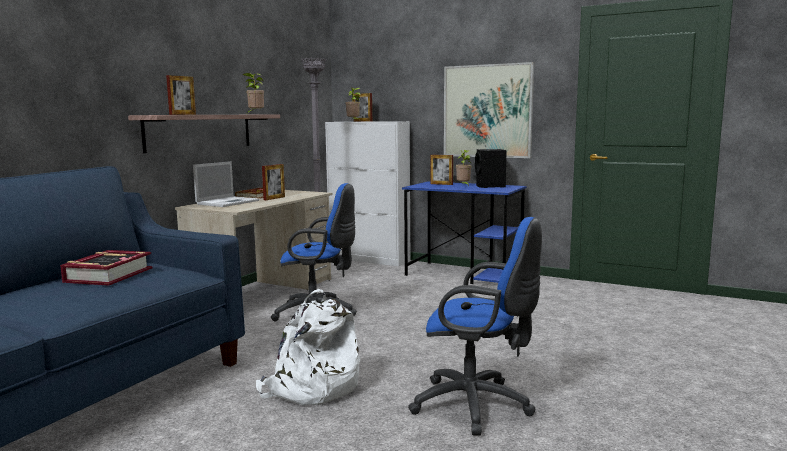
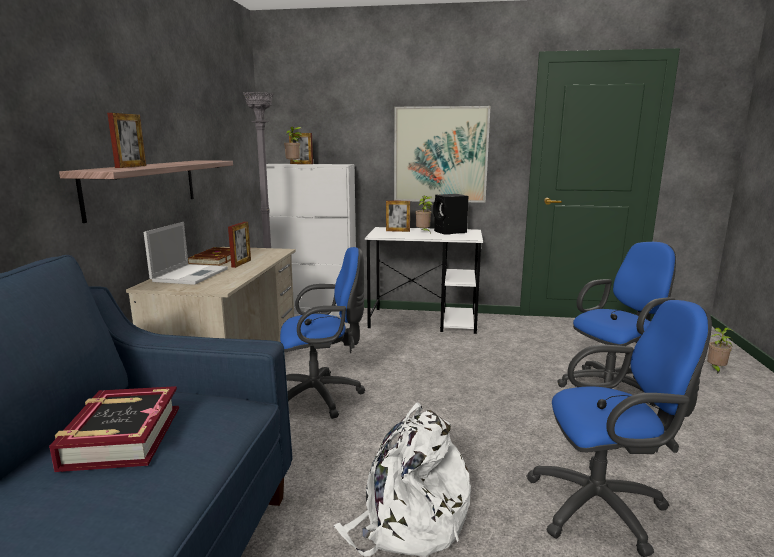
camera: 20 degrees left, 5 degrees up
(255, 114) = (208, 161): potted plant -> potted plant (715, 369)
(464, 274) = (424, 320): blue desk -> white desk
(593, 339) = (612, 388): none -> blue office chair

